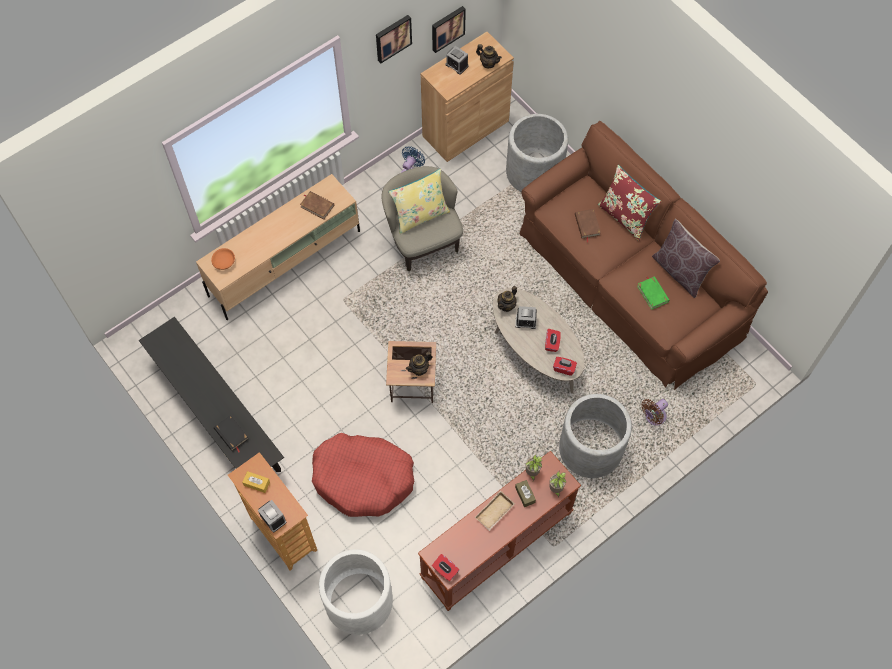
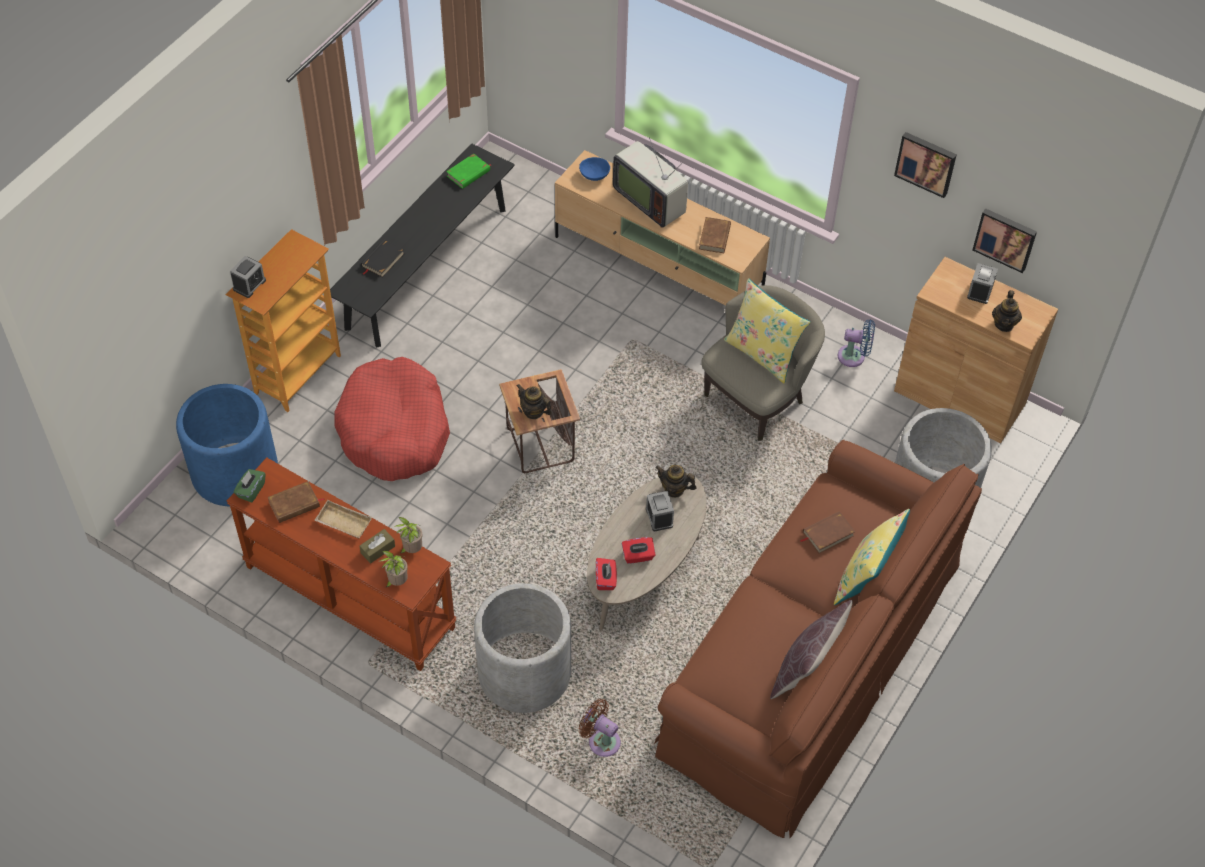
camera: 70 degrees right, 10 degrees down
(224, 262) = (594, 175): orange bowl -> blue bowl
(256, 483) = (288, 257): yellow tissue box -> none
(265, 234) = (651, 200): none -> television
(358, 601) = (235, 471): white planter -> blue planter
(445, 570) = (251, 490): red tissue box -> green tissue box
(468, 542) = (294, 504): none -> brown book
(625, 217) = (866, 578): red pillow -> yellow pillow
(652, 293) = (752, 641): green book -> green book (468, 173)

